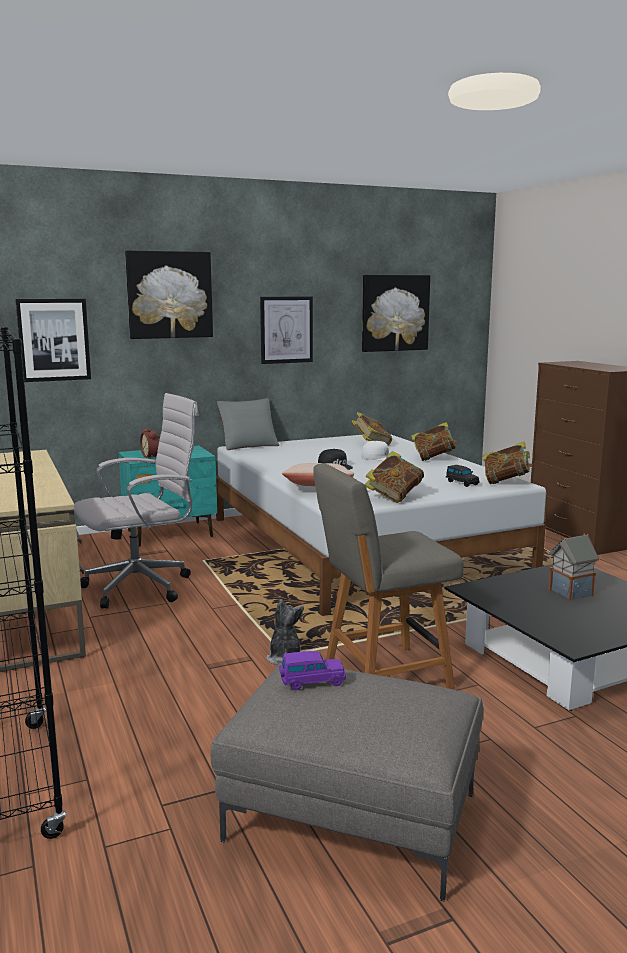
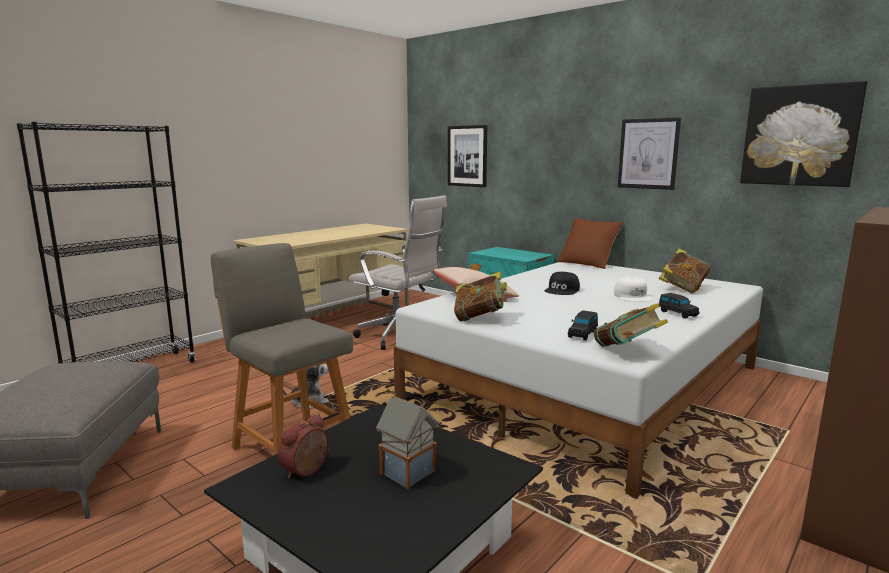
camera: 65 degrees right, 0 degrees up
(152, 456) = (495, 252): alarm clock -> alarm clock (307, 471)
(169, 295) = (544, 120): picture -> none
(248, 445) = (588, 263): grey pillow -> brown pillow
(311, 682) = (83, 367): purple toy car -> none
(433, 458) = (677, 313): book -> black toy car

